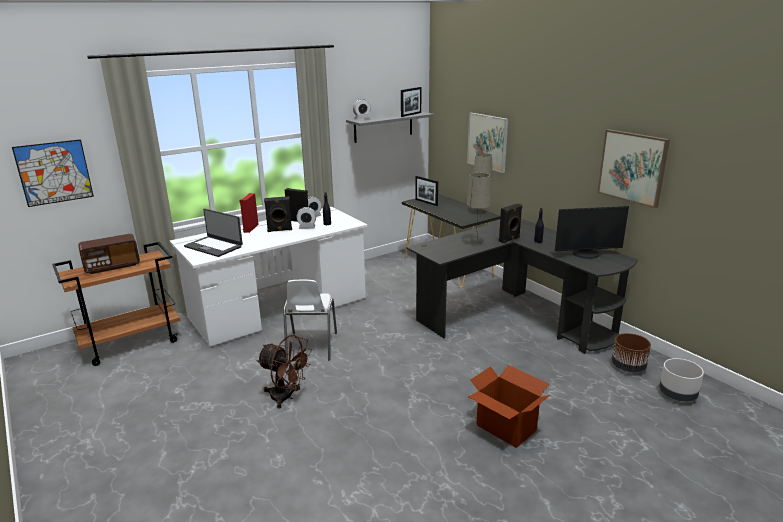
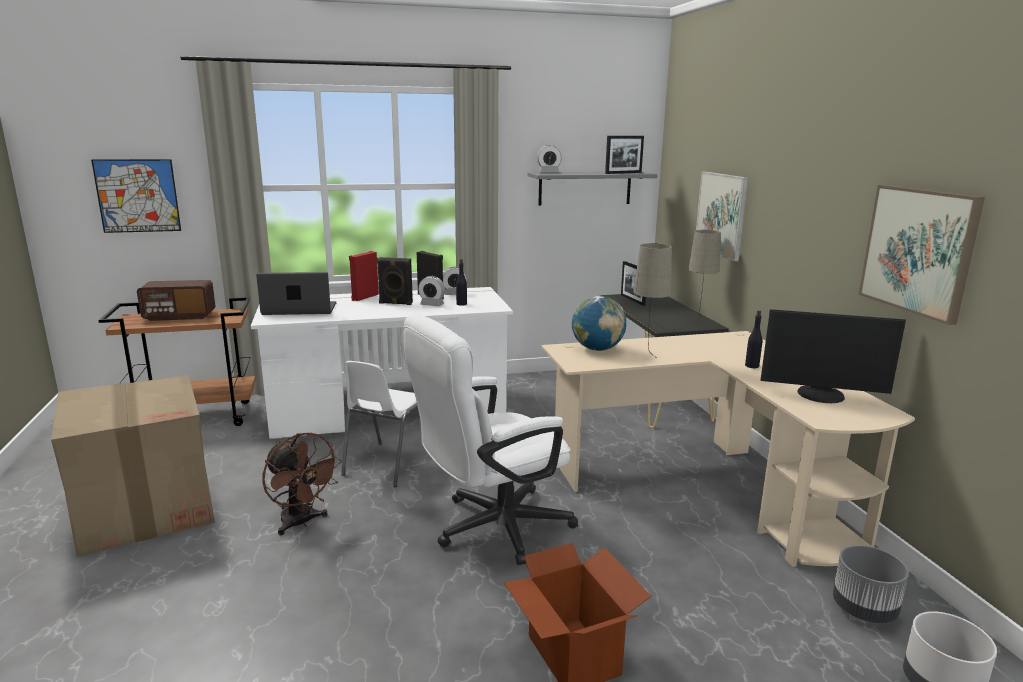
camera: 20 degrees right, 5 degrees down
(163, 415) = (146, 508): none -> cardboard box
(214, 246) = (299, 310): laptop -> laptop turned 120 degrees clockwise
(411, 371) = (491, 528): none -> white office chair
(443, 244) = (597, 349): none -> globe
(510, 239) = (707, 357): black speaker -> none
(516, 318) = (709, 486): black desk -> beige desk
(628, 367) = (864, 610): brown planter -> grey planter

